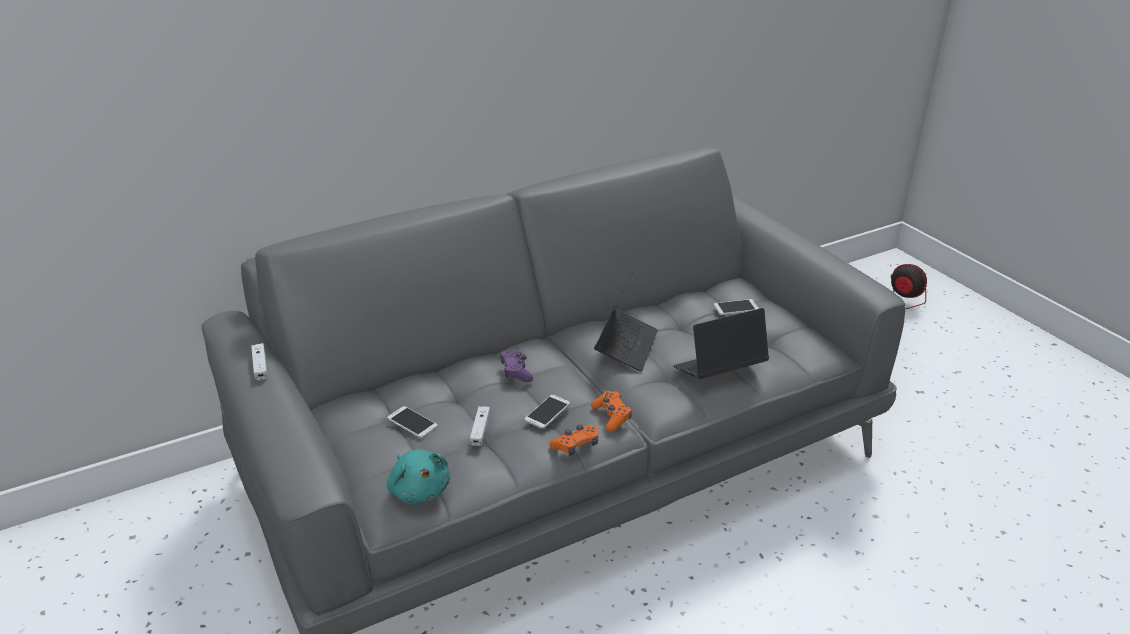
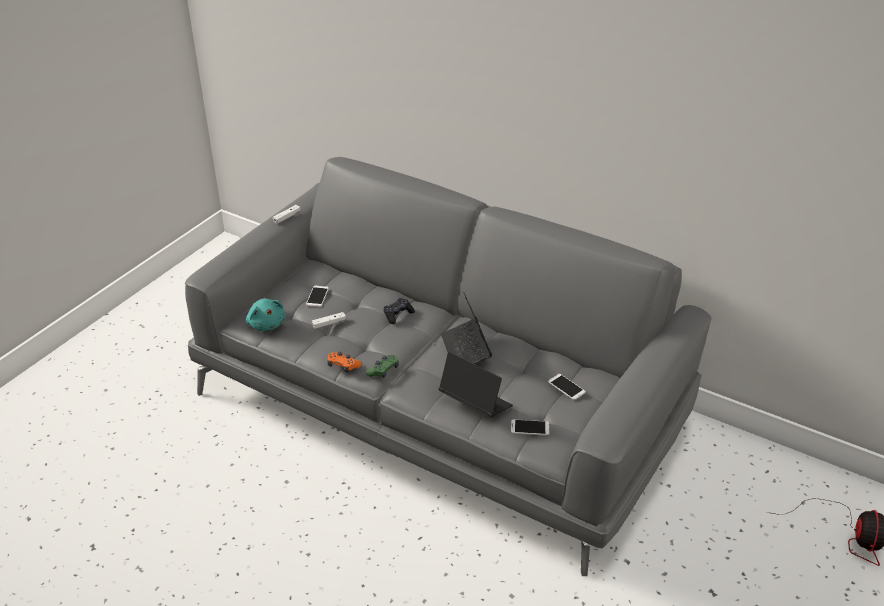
camera: 60 degrees right, 5 degrees up
(419, 489) = (266, 324): turquoise plush toy -> turquoise plush toy turned 60 degrees counterclockwise
(516, 371) = (398, 314): purple game controller -> black game controller
(547, 412) = (365, 342): phone -> phone (530, 428)
(611, 416) = (383, 370): orange game controller -> green game controller
(626, 346) = (466, 350): laptop -> laptop turned 90 degrees clockwise

